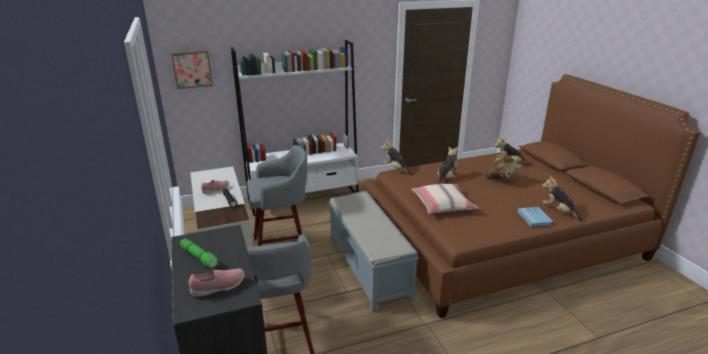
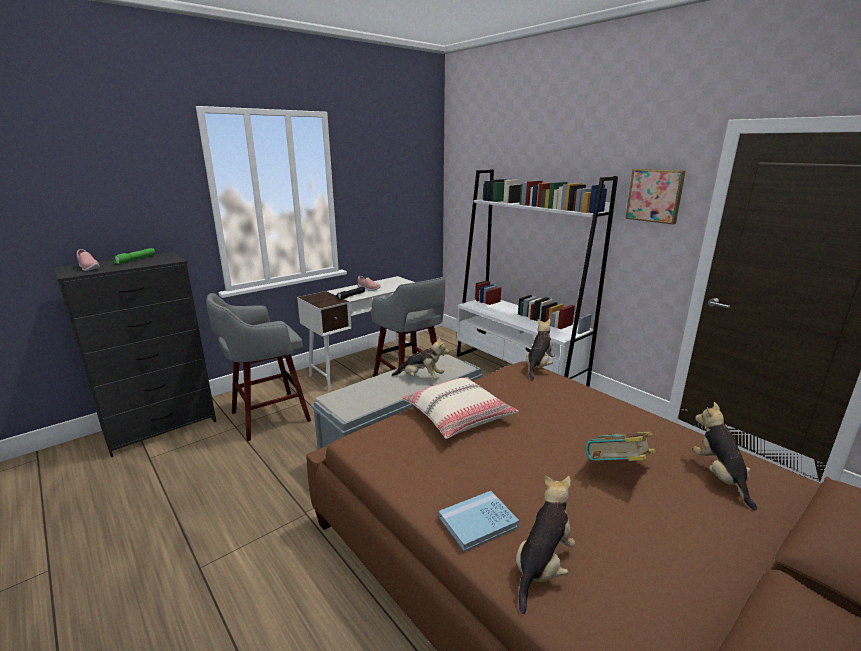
camera: 70 degrees right, 5 degrees down
(192, 69) = (465, 189): picture -> picture (655, 195)
(446, 178) = (553, 409): plush toy -> plush toy (421, 378)

